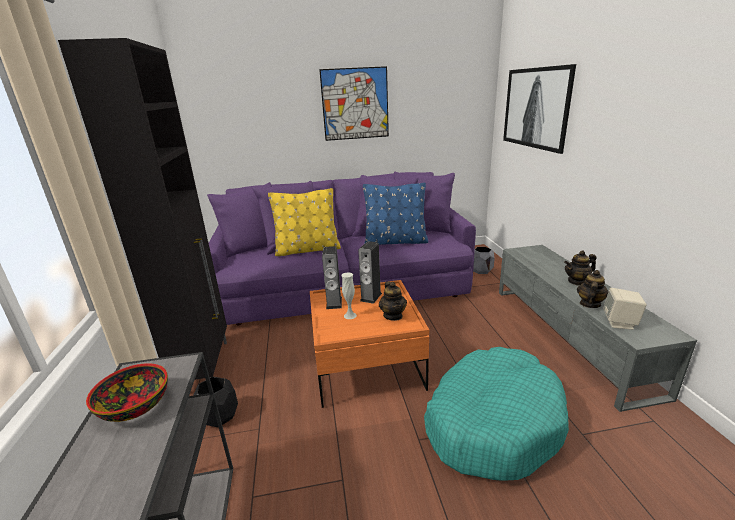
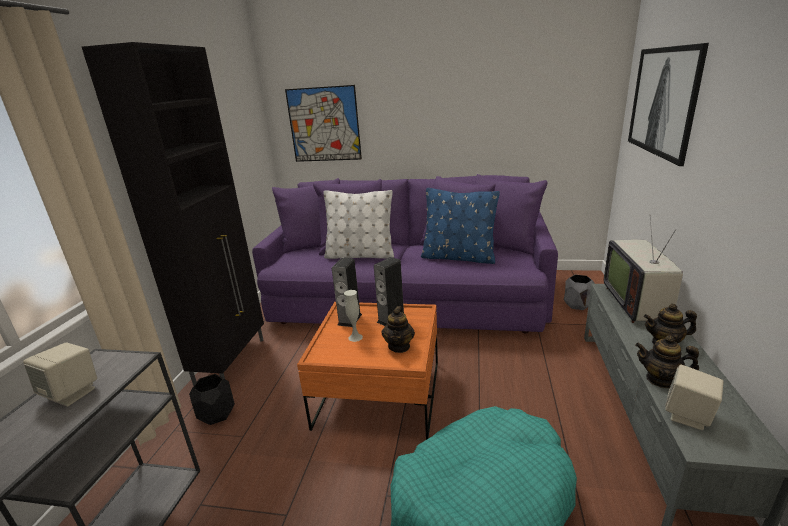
camera: 20 degrees right, 0 degrees up
(136, 405) = (72, 393): bowl -> beige speaker
(307, 250) = (360, 255): yellow pillow -> white pillow
(355, 104) = (442, 94): picture -> picture (324, 124)
(542, 258) = (638, 303): none -> television
(589, 304) = (661, 379): teapot -> teapot turned 120 degrees counterclockwise

